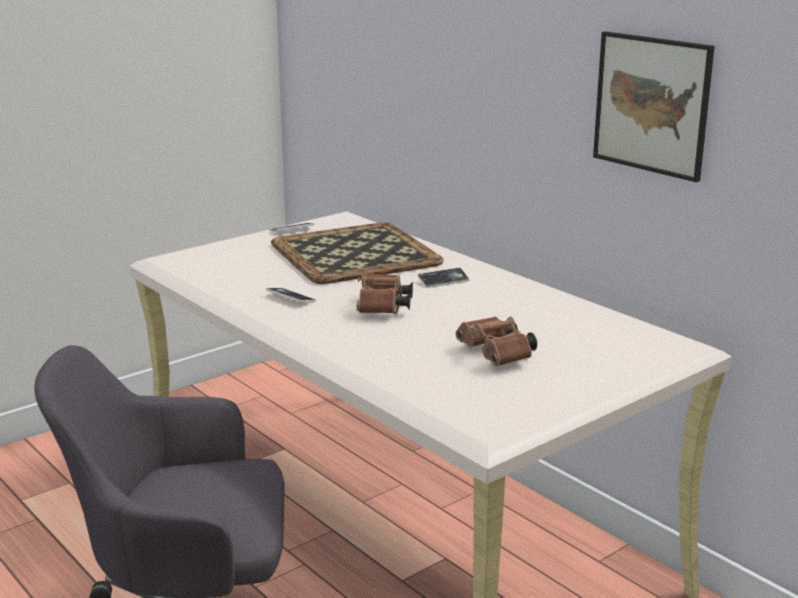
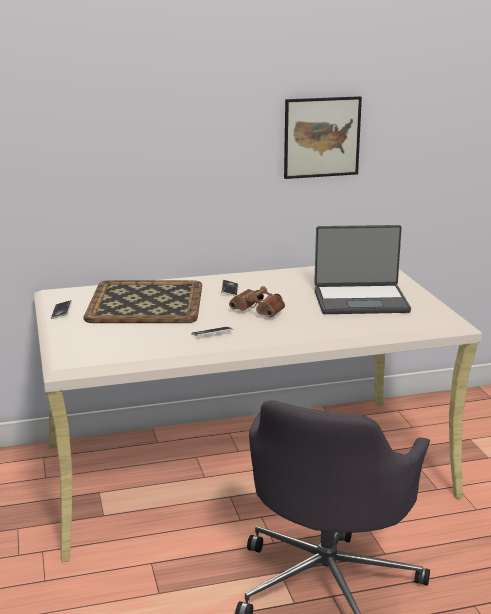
camera: 65 degrees left, 0 degrees up
(497, 356) = (360, 301): brown binoculars -> laptop

